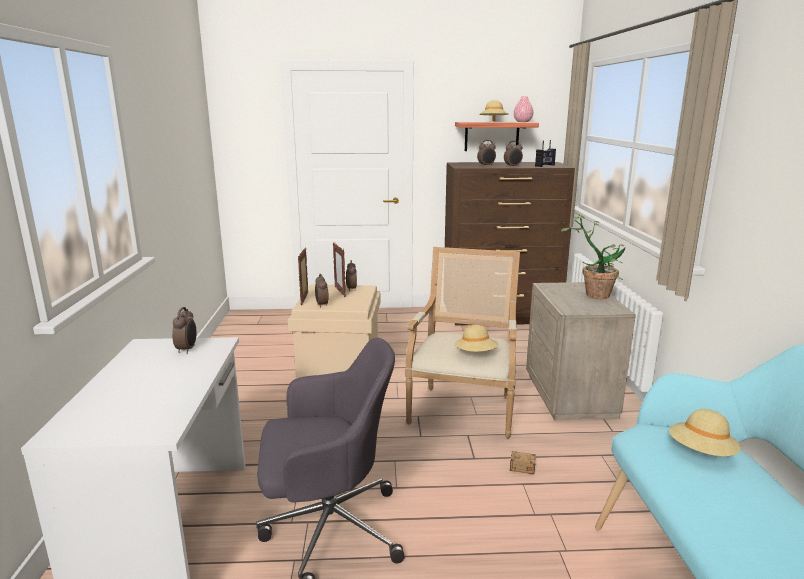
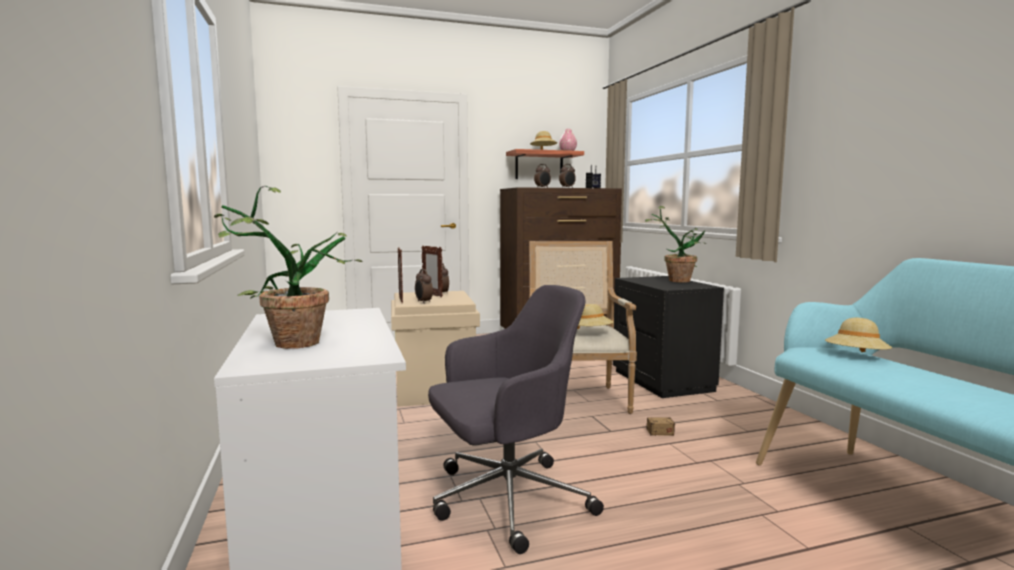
camera: 15 degrees left, 10 degrees down
(110, 398) = (283, 344): none -> potted plant
(187, 349) = (332, 315): alarm clock -> none
(571, 395) = (663, 381): beige nightstand -> black nightstand

